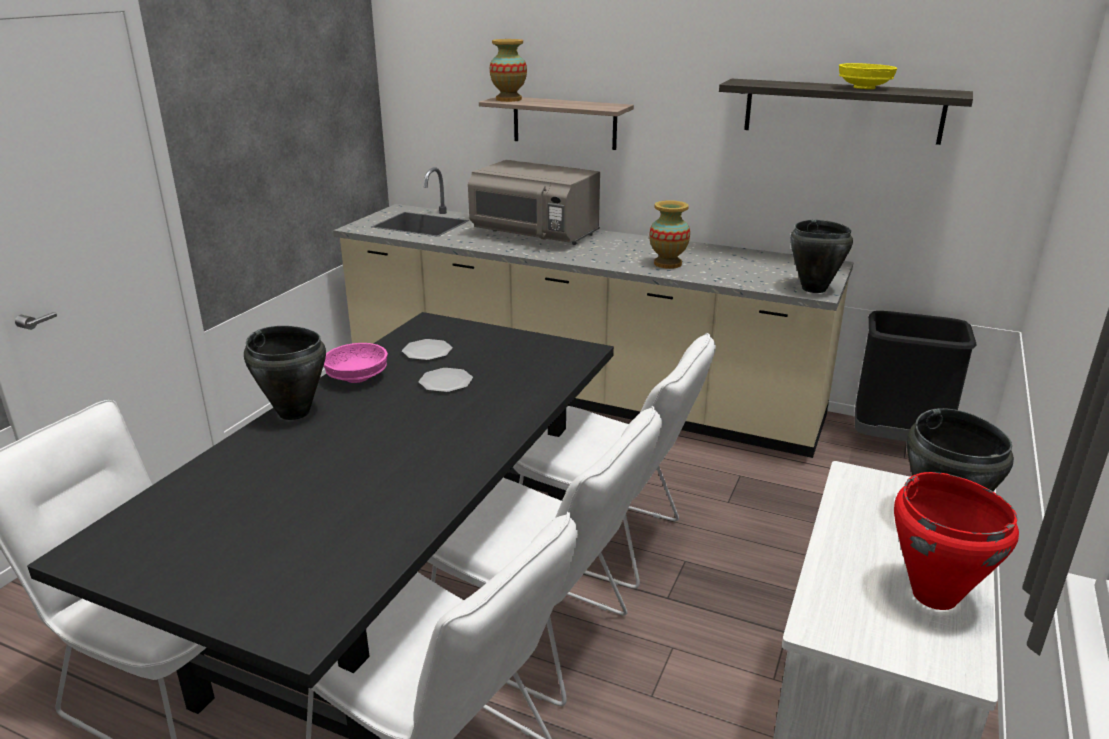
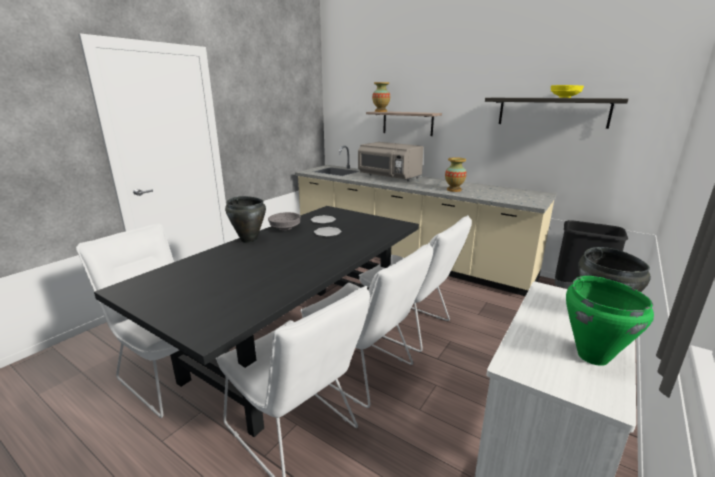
camera: 10 degrees right, 5 degrees down
(357, 377) = (285, 228): pink bowl -> grey bowl
(813, 289) = (532, 203): black cooking pot -> none
(934, 595) = (592, 356): red cooking pot -> green cooking pot

